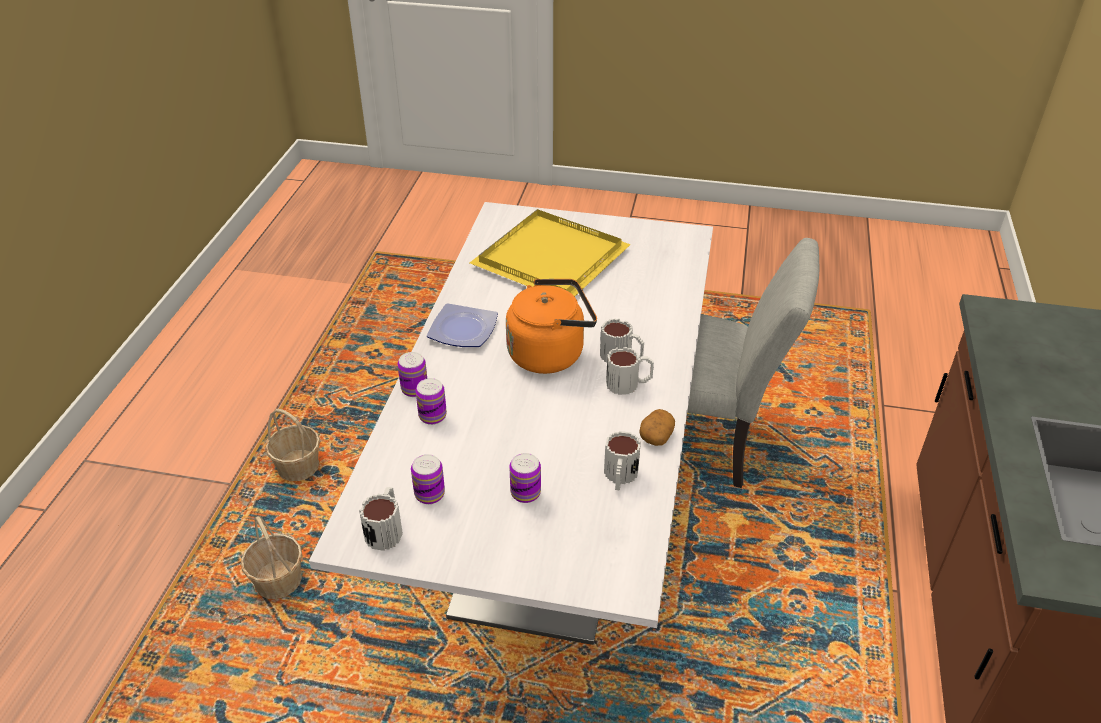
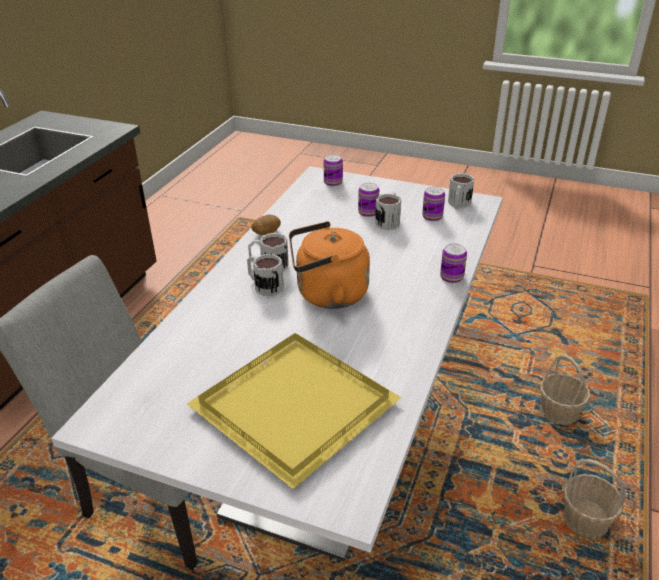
camera: 170 degrees left, 5 degrees down
(432, 416) = (434, 258): can -> can (333, 182)
(462, 329) = (410, 325): plate -> none
(620, 477) = (303, 214): mug -> mug (389, 221)

